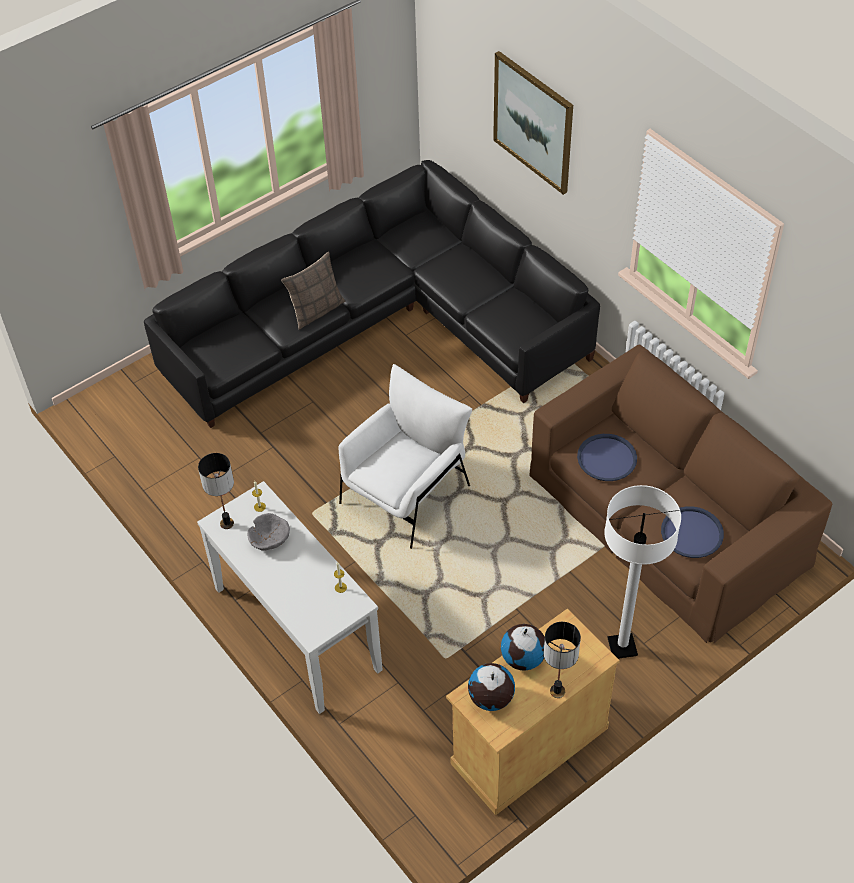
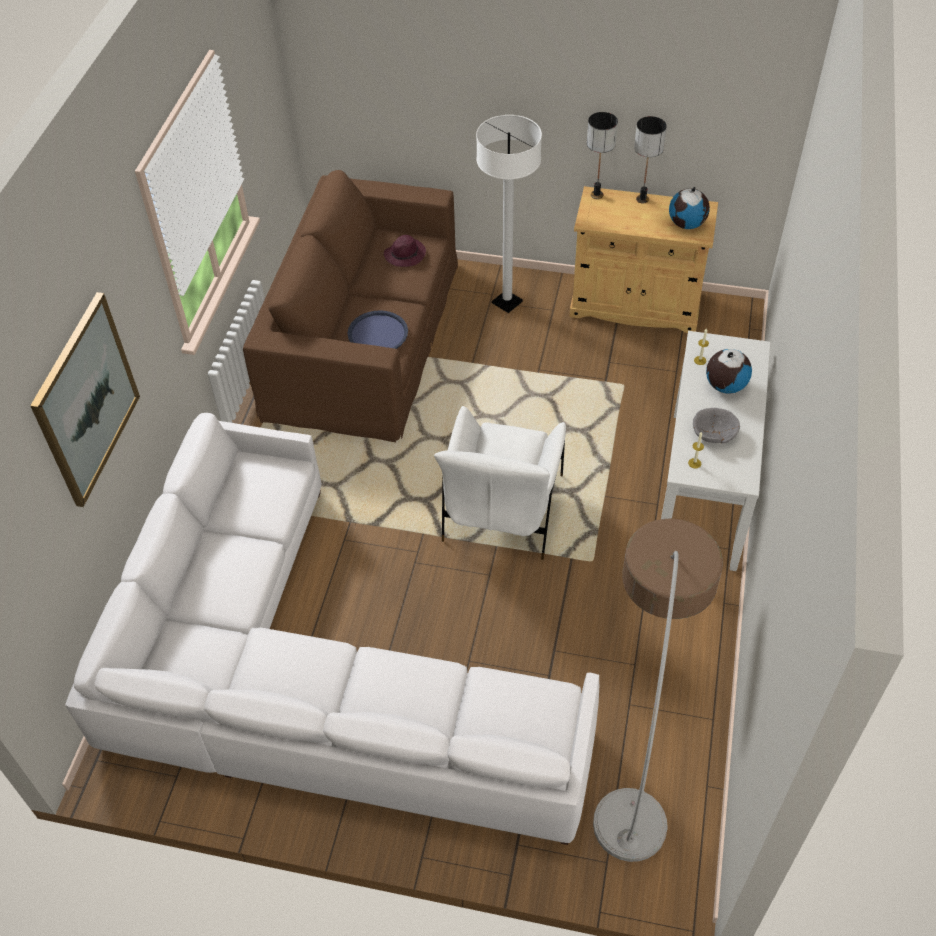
camera: 130 degrees left, 0 degrees up
(176, 449) = (641, 734): none -> floor lamp
(227, 524) = (735, 472): table lamp -> table lamp (597, 195)
(316, 310) = (389, 670): pillow -> none
(383, 324) = (308, 678): black sofa -> white sofa
(406, 493) = (502, 509): white armchair -> white armchair turned 75 degrees counterclockwise
(523, 658) = (638, 226): globe -> globe (725, 386)
(692, 533) = (405, 254): blue tray -> purple hat

